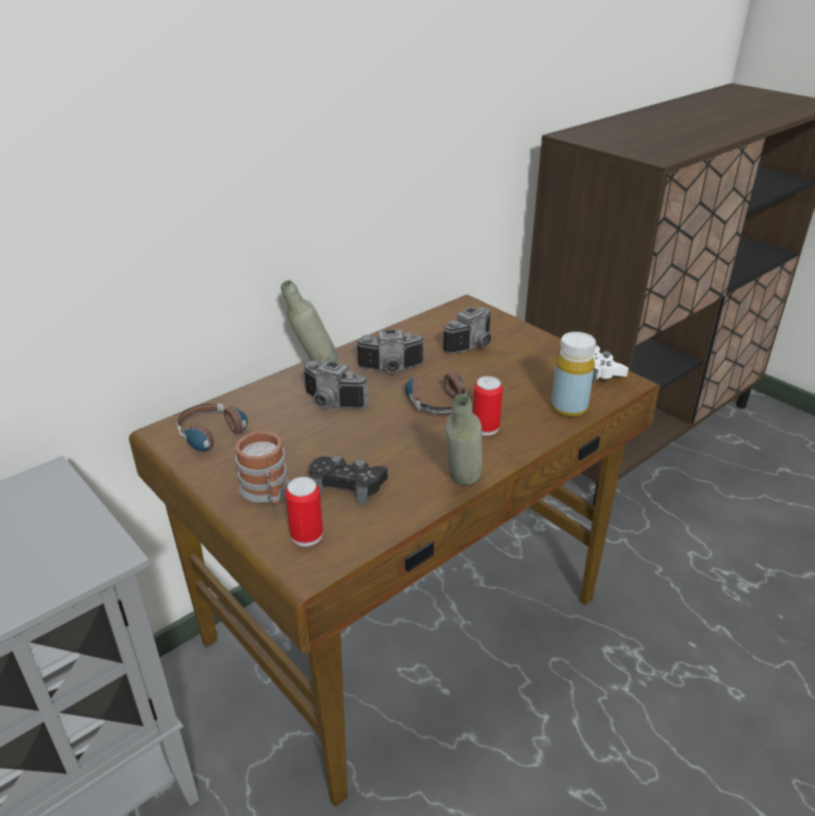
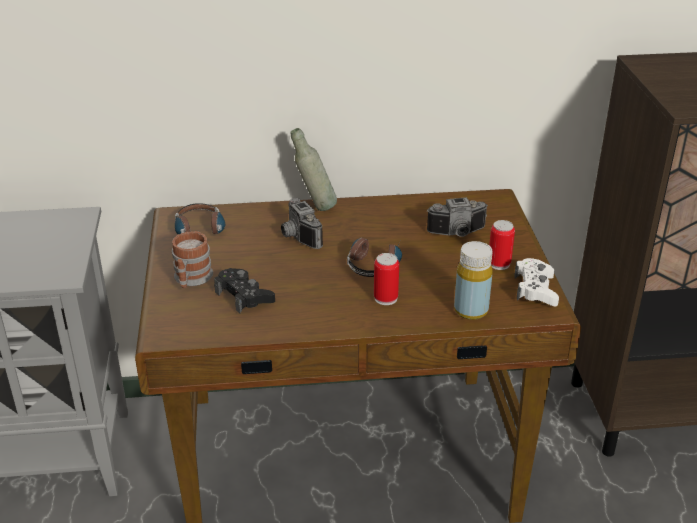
camera: 35 degrees right, 0 degrees up
(306, 535) = (184, 316): can -> can (499, 263)
(391, 369) = (370, 228): camera -> none
(462, 488) = (315, 331): grey bottle -> none

